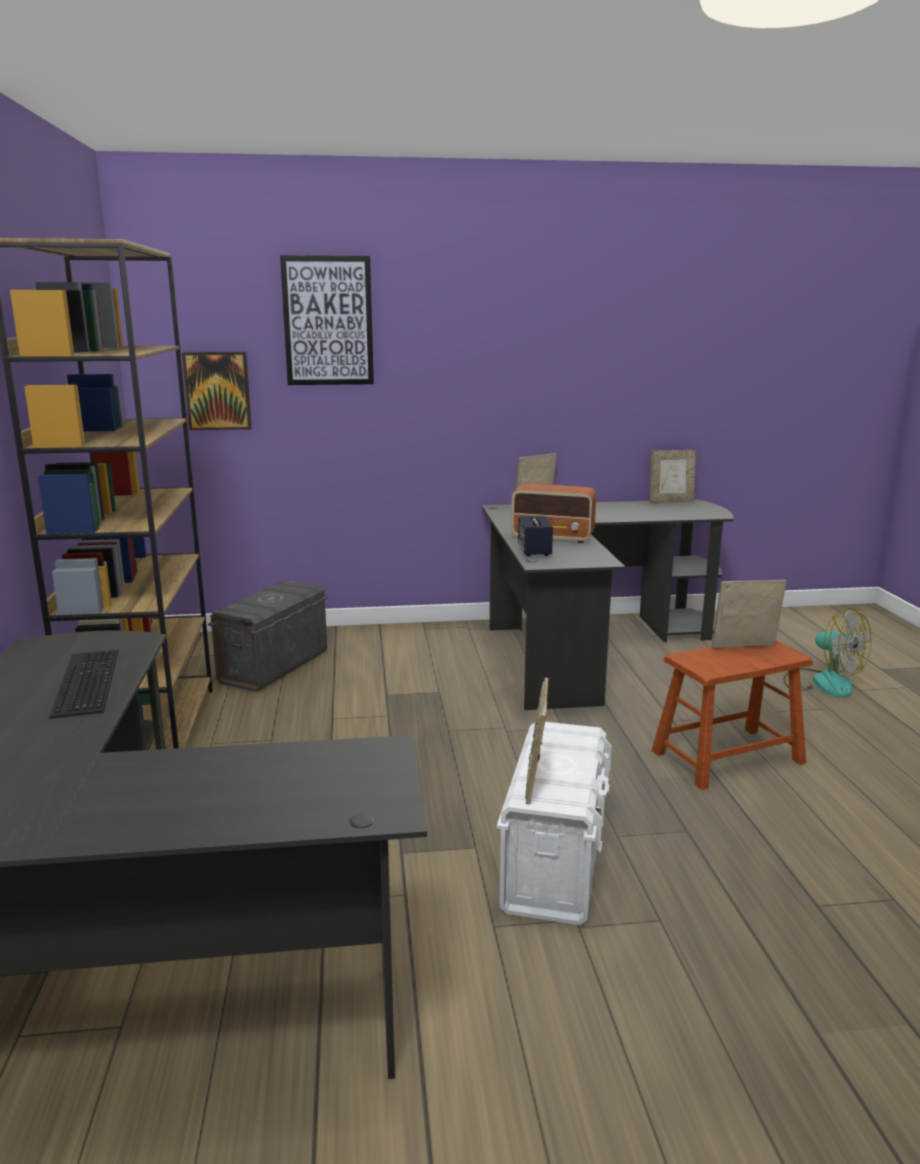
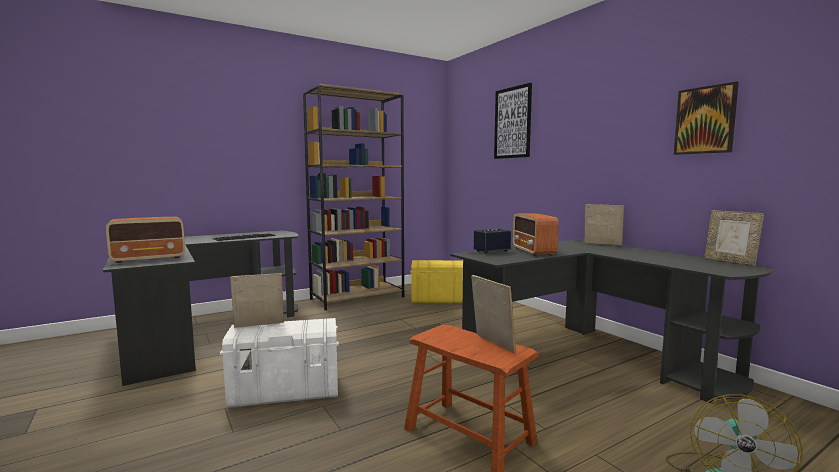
camera: 65 degrees right, 10 degrees down
(217, 391) = (472, 162): picture -> picture (705, 120)
(273, 667) = (440, 299): grey storage box -> yellow storage box
(328, 782) = (150, 258): none -> radio

